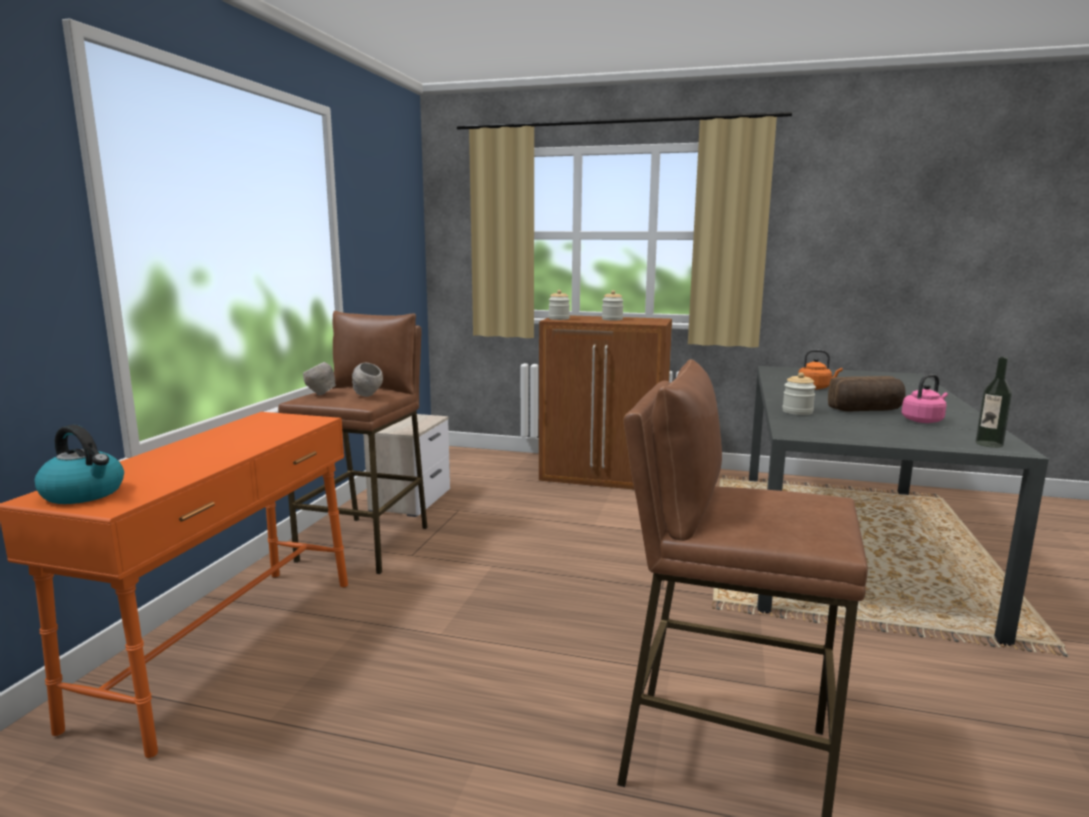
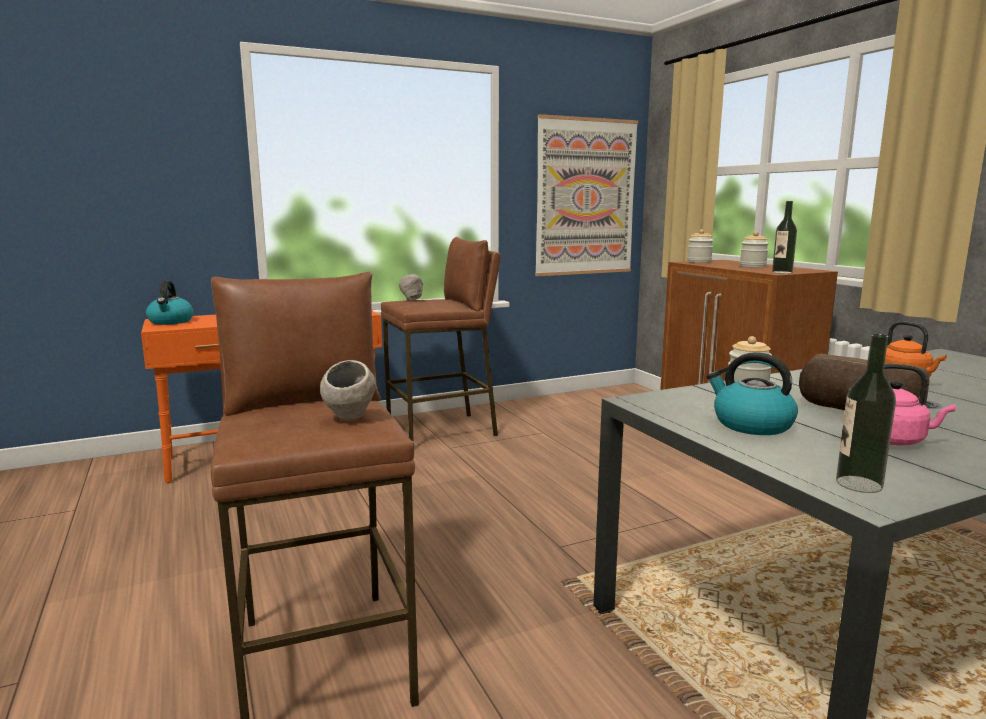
camera: 50 degrees right, 0 degrees up
(368, 396) = (430, 305): grey bowl -> grey bowl (349, 418)
(394, 259) = (585, 197): none -> picture
(411, 500) = (528, 415): nightstand -> none
(656, 323) = (782, 272): none -> bottle
(871, 430) = (751, 425): none -> kettle

